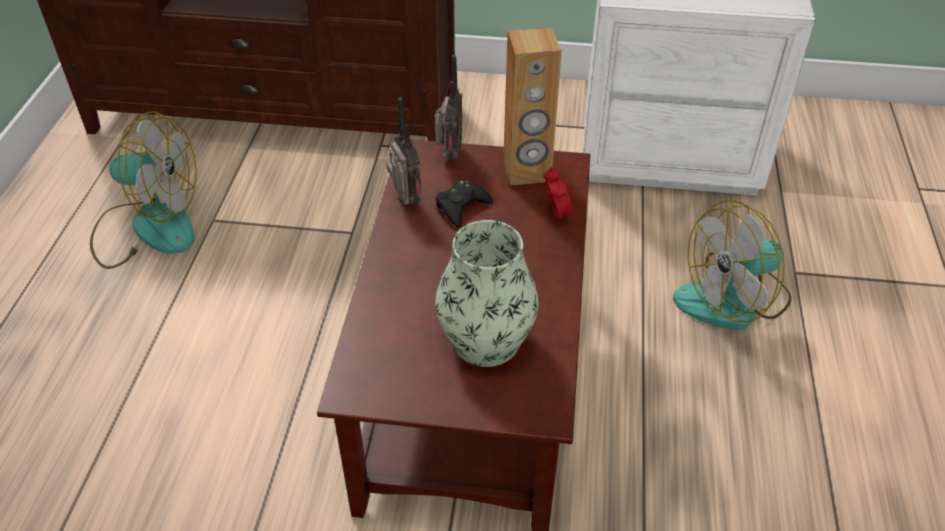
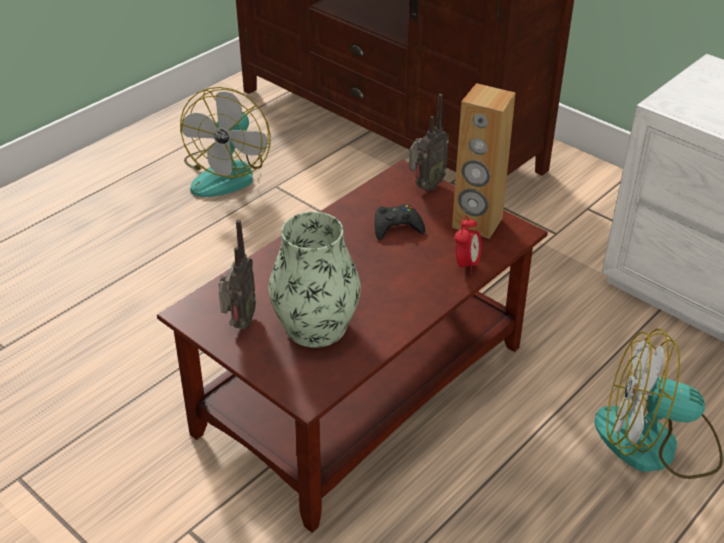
camera: 35 degrees right, 5 degrees down
(148, 228) = (228, 173): fan -> fan turned 60 degrees clockwise
(405, 202) = (357, 206): radio -> radio (239, 324)

